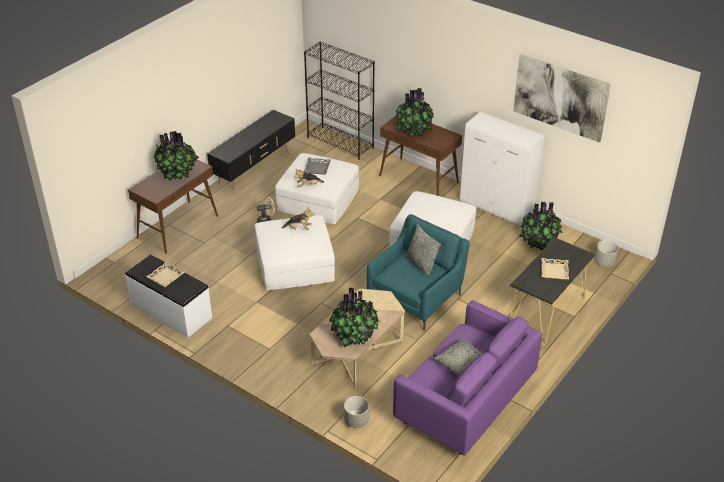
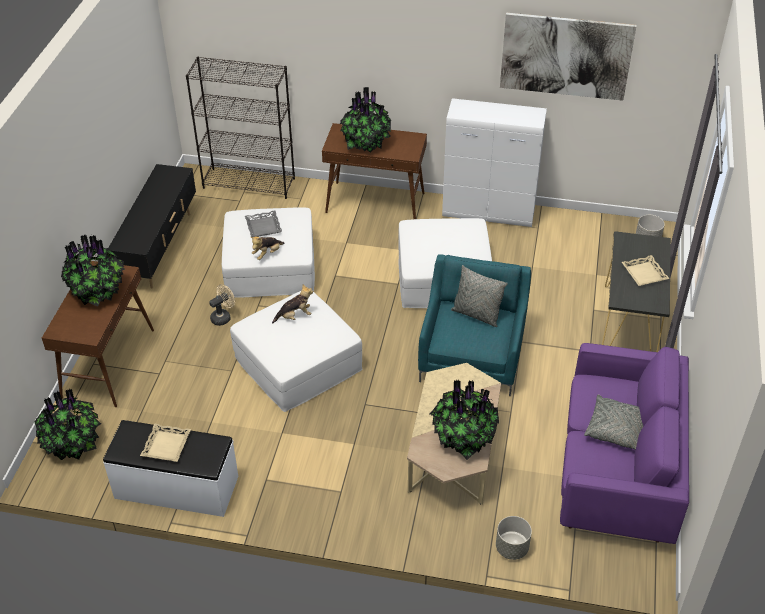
camera: 25 degrees left, 5 degrees up
(539, 242) = (562, 239): potted plant -> potted plant (73, 444)

